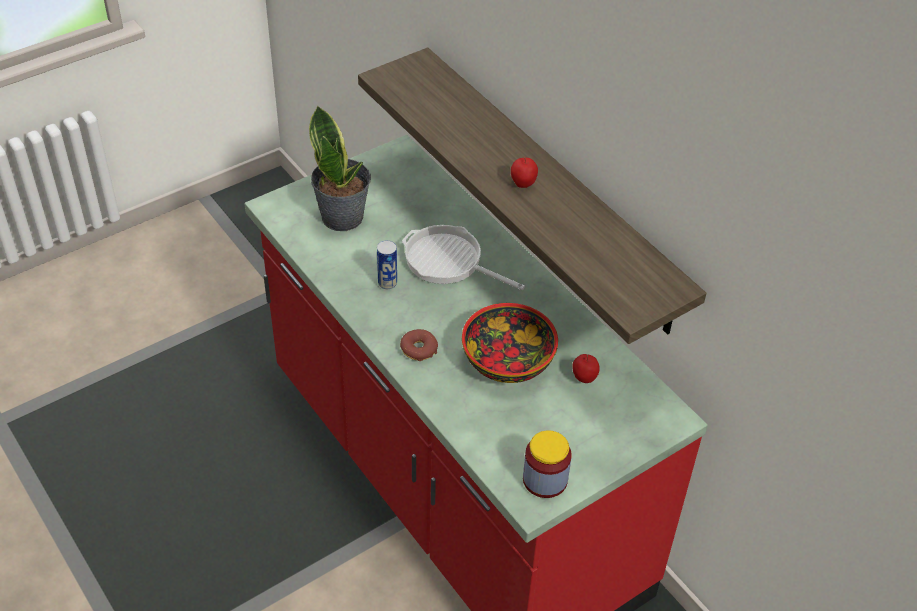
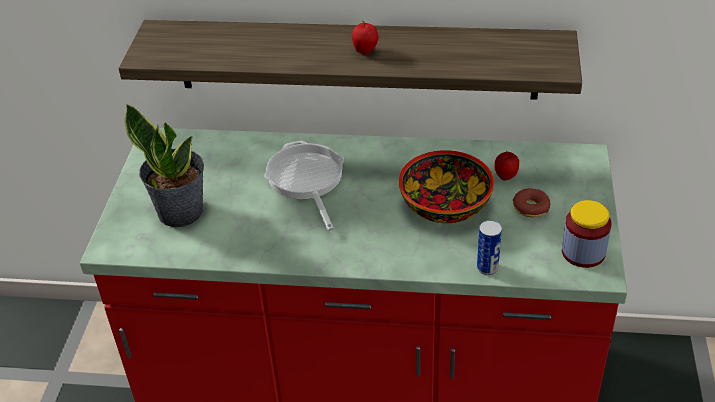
camera: 45 degrees left, 5 degrees down
(387, 283) = (286, 226): can -> can (487, 268)
(418, 349) = (378, 248): donut -> donut (531, 208)
(448, 261) = (306, 180): frying pan -> frying pan turned 90 degrees clockwise

